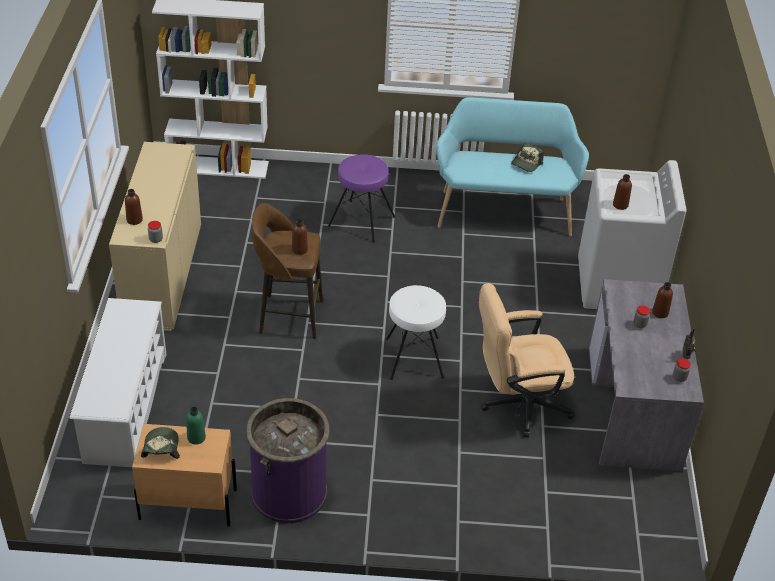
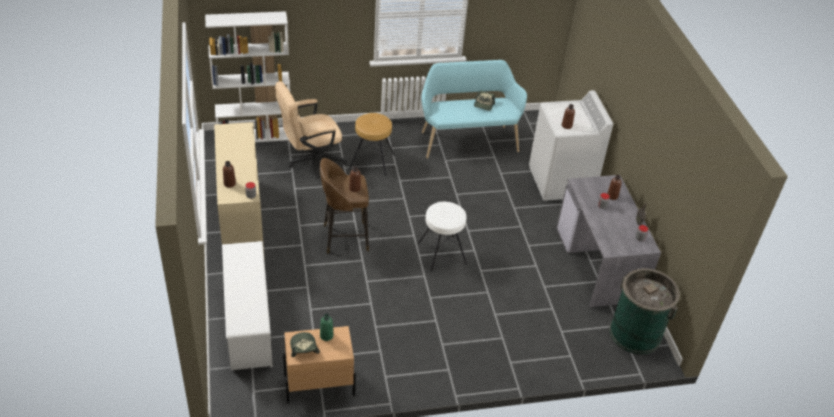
camera: 15 degrees left, 0 degrees up
(289, 492) = (388, 363): purple trash can -> none
(361, 221) = (372, 162): purple stool -> brown stool
(517, 404) = (522, 274): beige office chair -> beige office chair (311, 161)
(653, 514) = (635, 333): none -> green trash can

